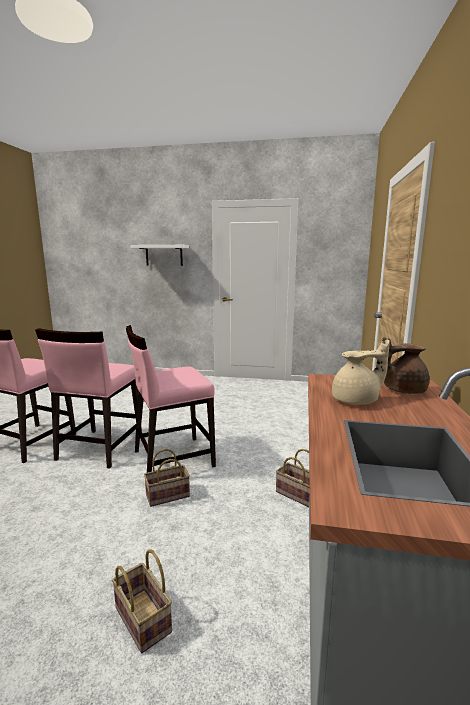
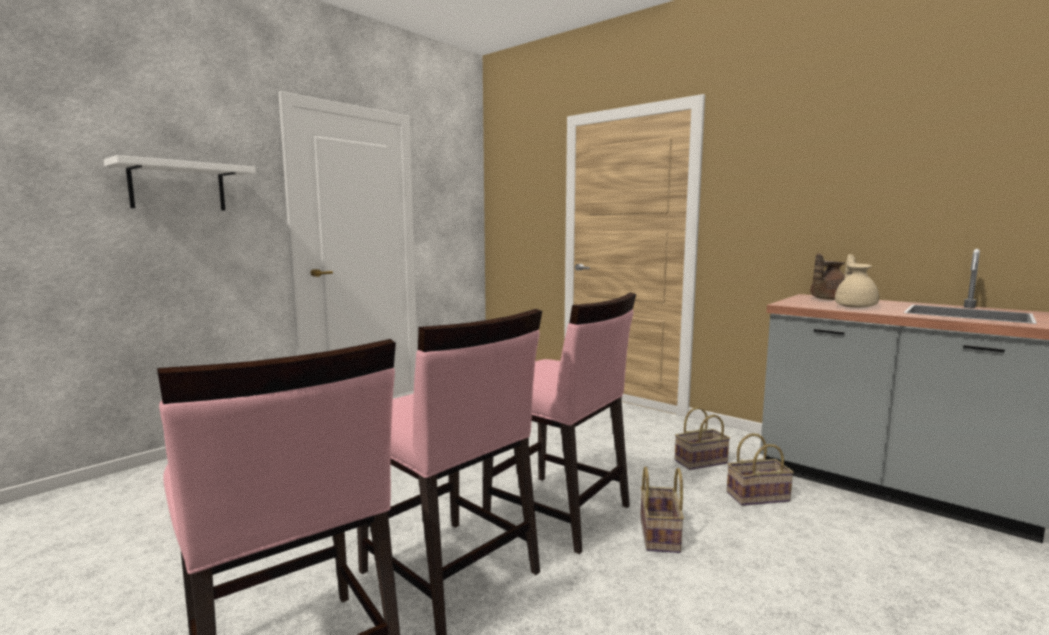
camera: 60 degrees left, 5 degrees down
(145, 620) = (897, 593): basket -> basket (758, 496)
(172, 458) = (558, 512): pink chair -> pink chair turned 60 degrees counterclockwise
(401, 390) = (827, 299): brown teapot -> brown teapot turned 45 degrees clockwise

